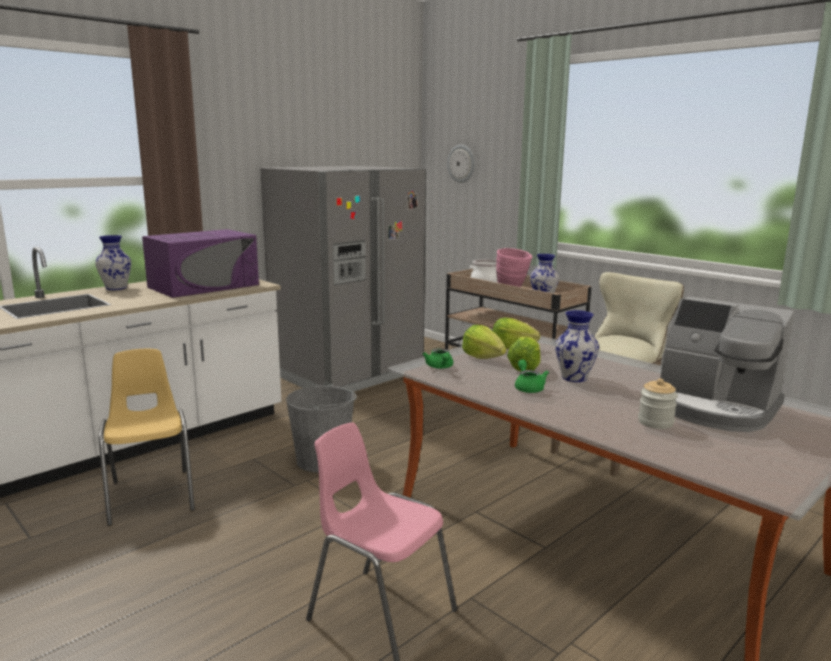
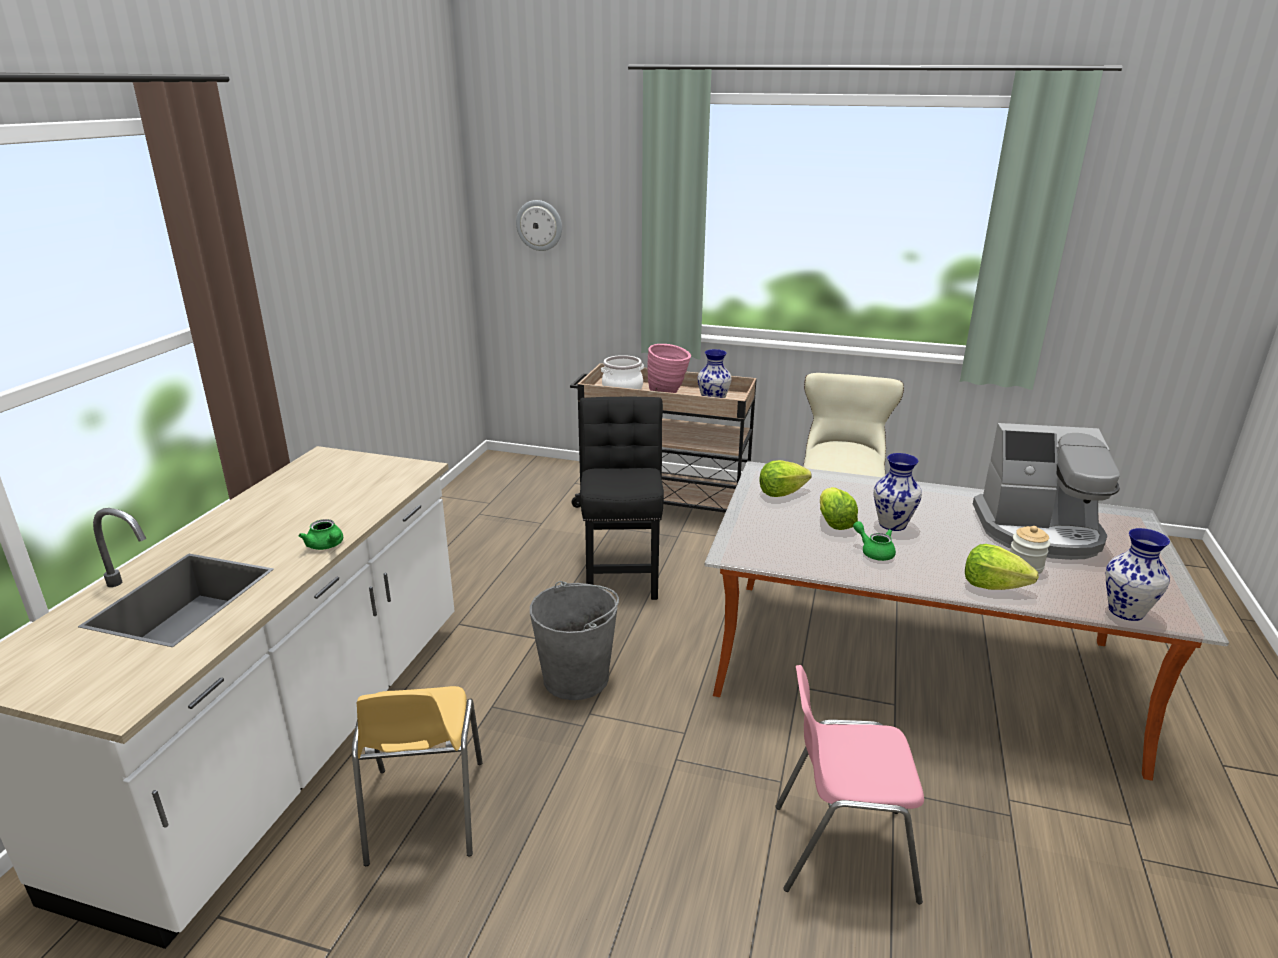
camera: 30 degrees left, 10 degrees up
(115, 288) = (211, 528): vase -> vase (1125, 612)
(152, 495) = (424, 812): yellow chair -> yellow chair turned 135 degrees counterclockwise
(204, 286) = (345, 491): purple microwave -> none
(348, 373) = (464, 535): grey fridge -> none
(429, 413) = (622, 569): none -> black chair
(440, 367) = (758, 546): green teapot -> green teapot (326, 546)
(483, 357) = (776, 517): lettuce -> lettuce (992, 585)

